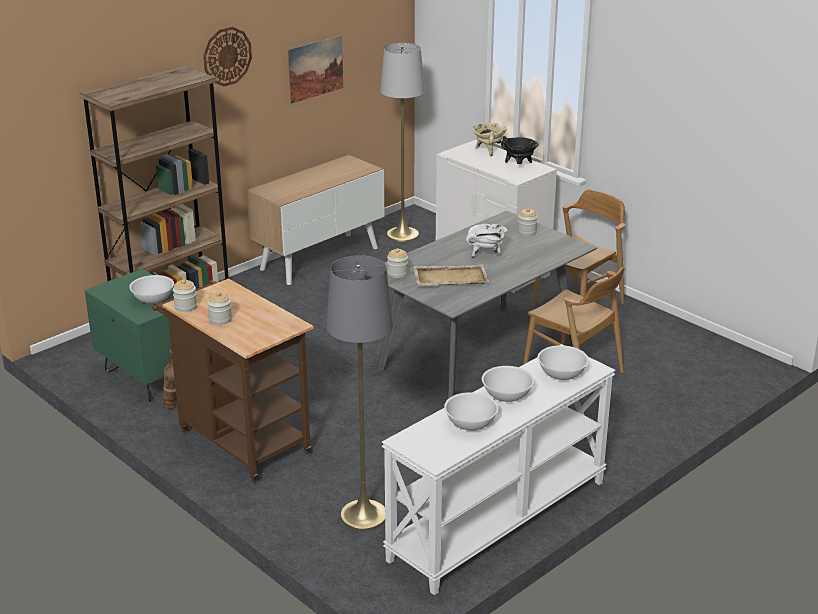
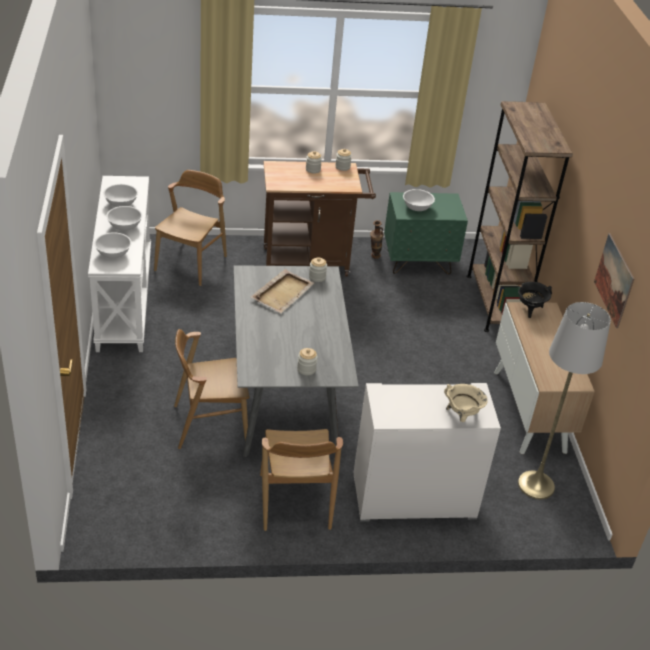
camera: 125 degrees right, 10 degrees up
(227, 56) = (590, 183): wall clock -> none
(363, 515) = (191, 263): grey floor lamp -> brown chair
(486, 255) = (295, 327): white cooking pot -> none
(519, 165) = (407, 412): black cooking pot -> black cooking pot (530, 310)

